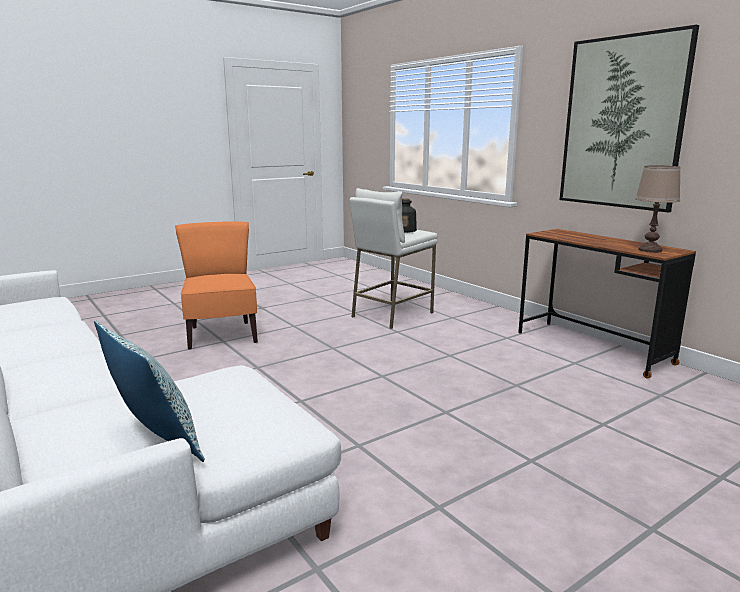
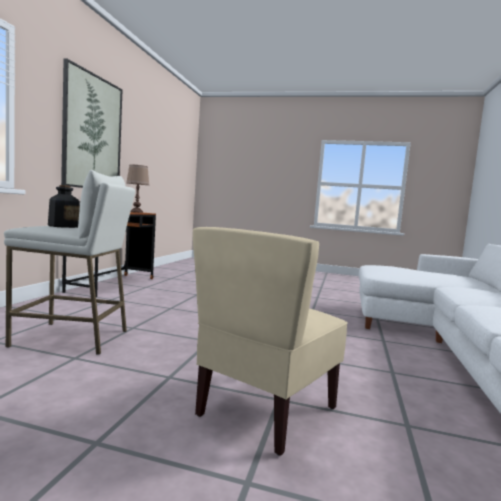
camera: 130 degrees left, 10 degrees down
(156, 442) = (427, 271): pillow -> none
(221, 335) = (265, 411): orange chair -> beige chair

